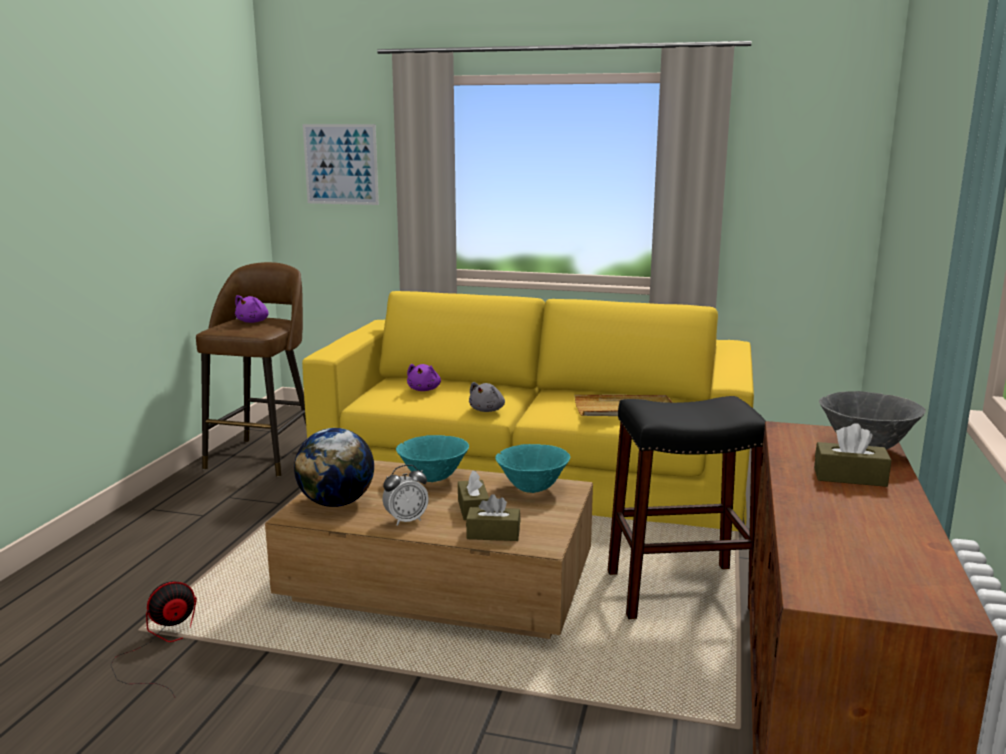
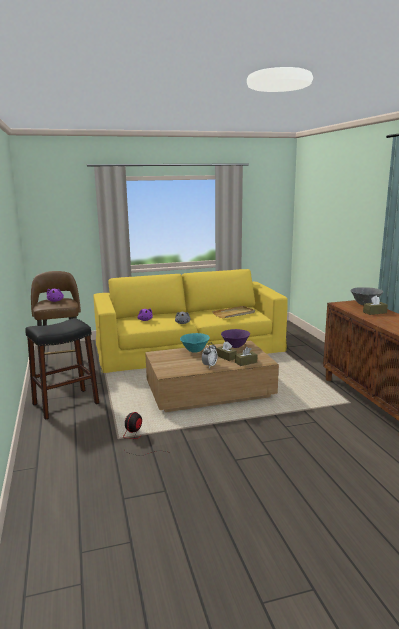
camera: 30 degrees left, 0 degrees up
(336, 503) = (174, 366): globe -> none
(341, 164) = (64, 219): picture -> none
(532, 489) = (235, 346): turquoise bowl -> purple bowl
(680, 591) = (290, 373): black stool -> black stool (66, 403)

